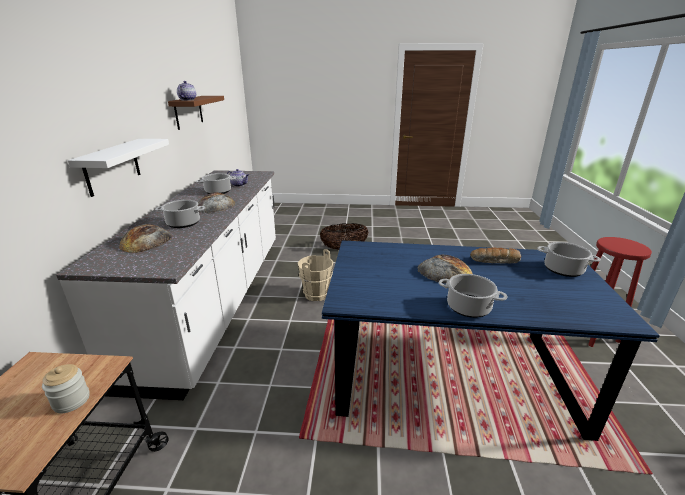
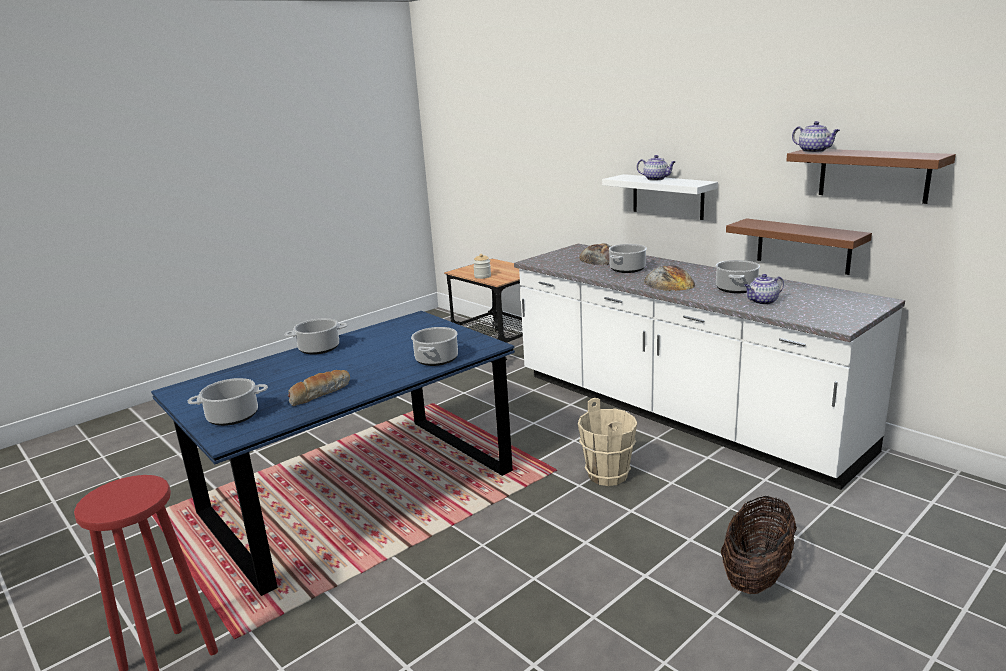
camera: 135 degrees right, 5 degrees down
(120, 148) = (656, 179): none -> teapot
(181, 164) = (803, 246): none -> brown shelf
(398, 251) = (437, 360): none -> cooking pot
(444, 272) = (365, 362): bread -> none

